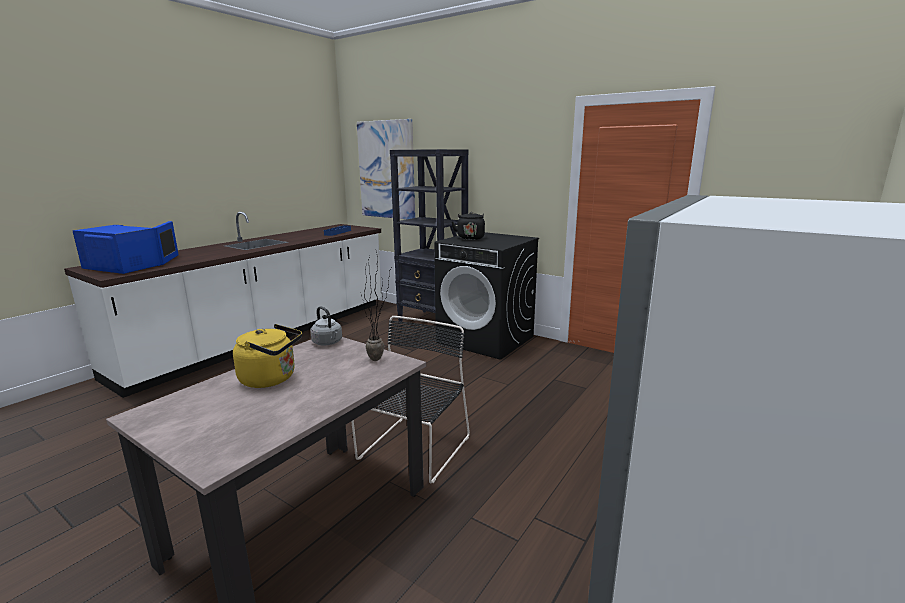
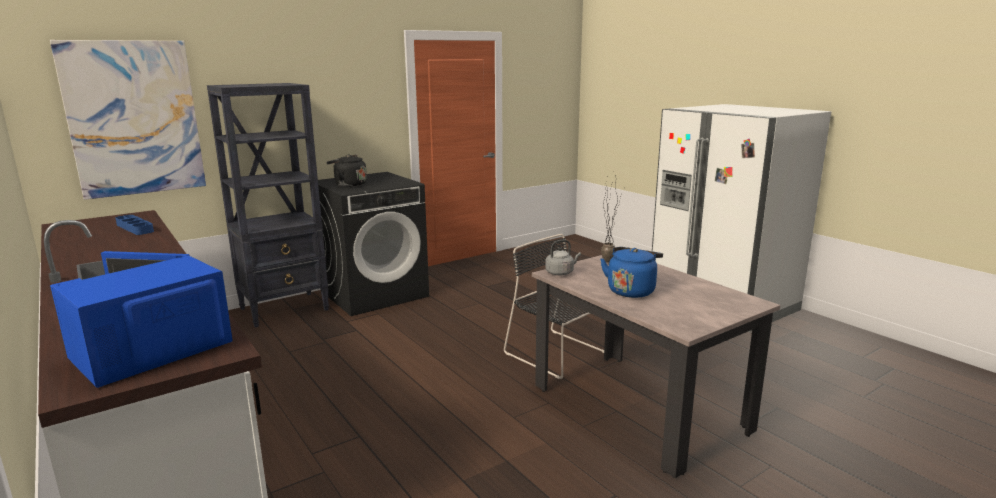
camera: 70 degrees left, 0 degrees up
(271, 379) = (631, 290): yellow kettle -> blue kettle

